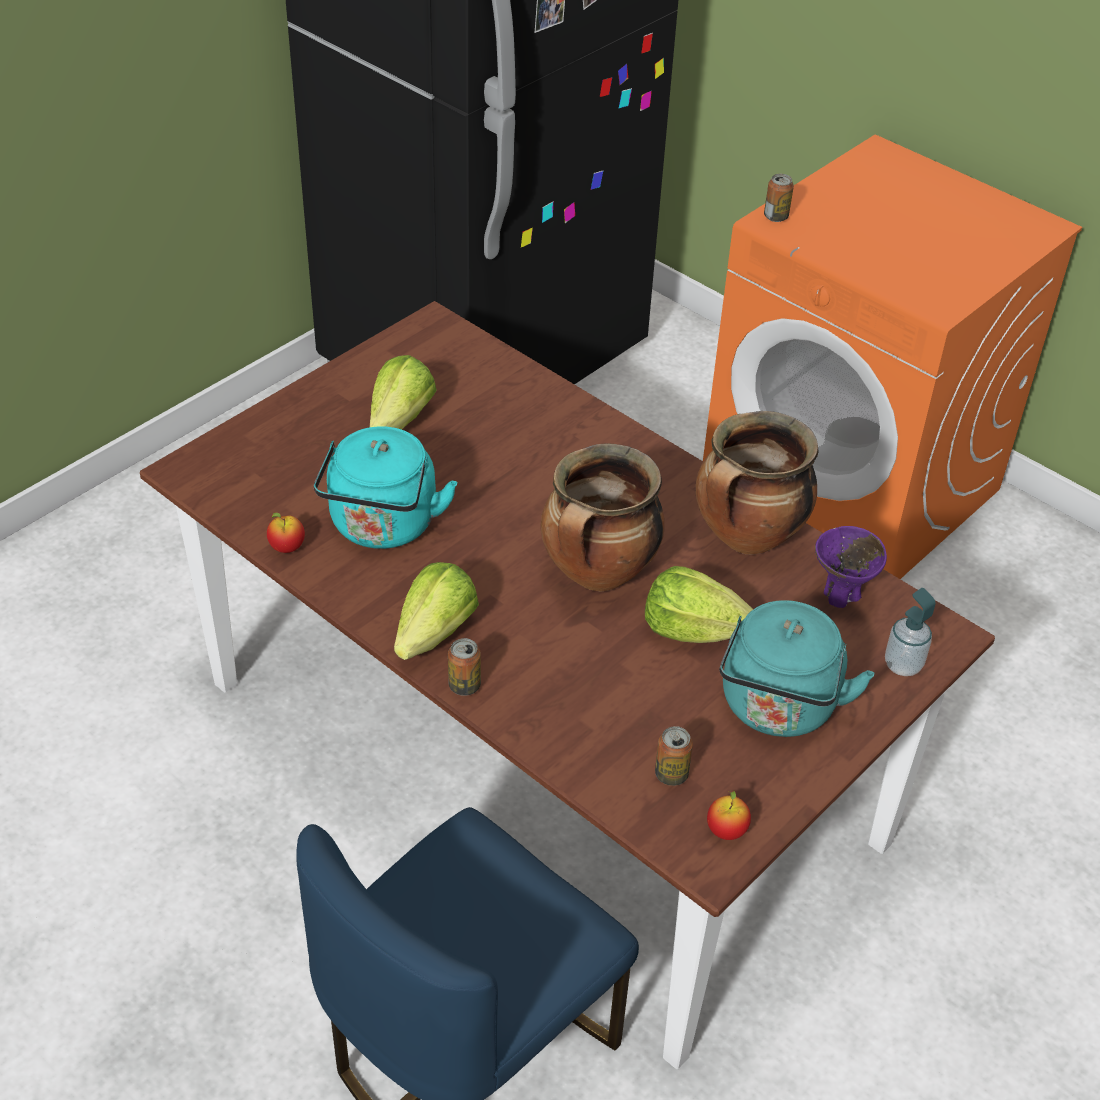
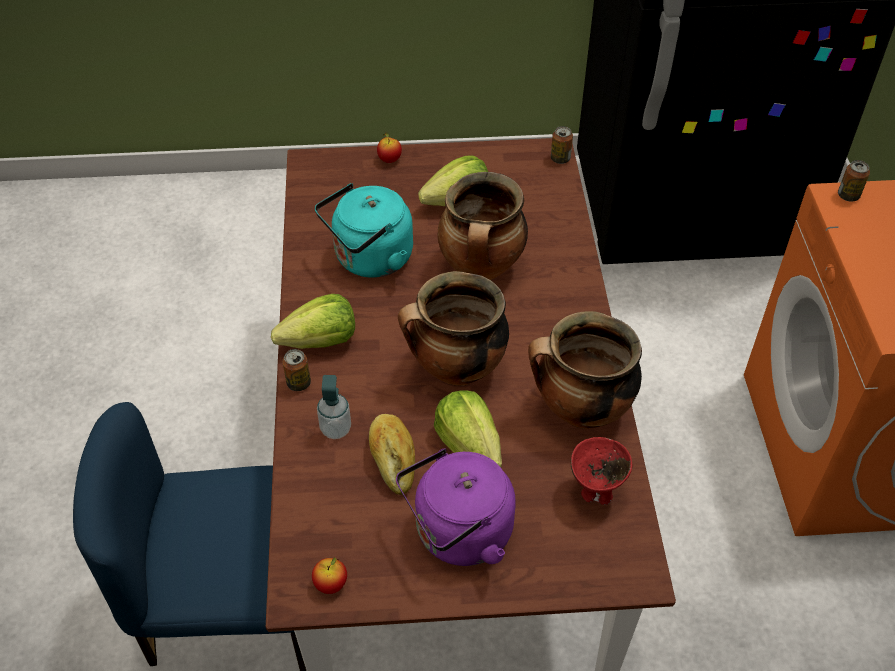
camera: 45 degrees right, 5 degrees up
(287, 547) = (306, 239): apple -> apple (389, 160)
(506, 470) = (482, 269): none -> cooking pot
(642, 689) = (393, 459): none -> bread
(671, 774) = (343, 524): can -> can (560, 159)
(778, 709) = (458, 535): turquoise kettle -> purple kettle
(841, 596) = (596, 493): purple bowl -> red bowl
(903, 665) = (579, 570): soap dispenser -> soap dispenser (336, 429)

